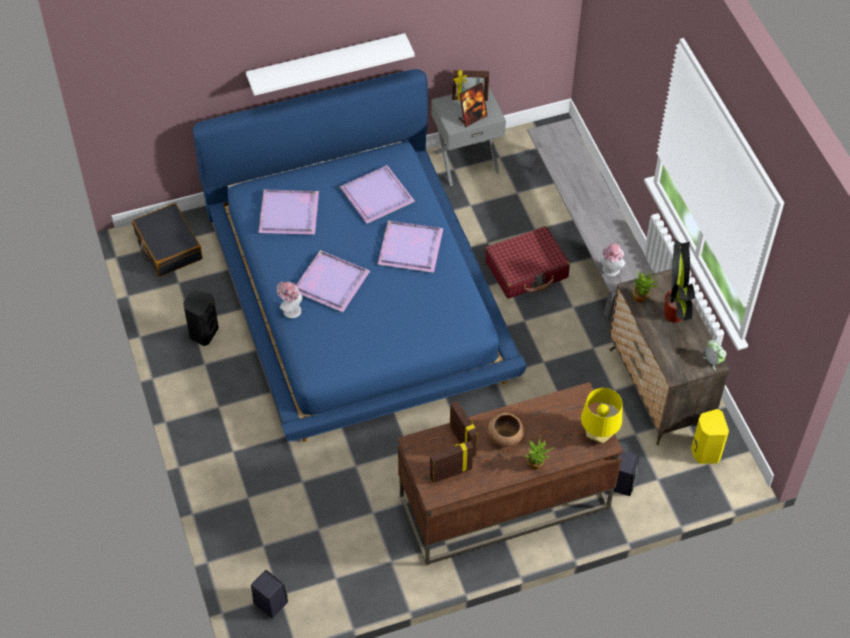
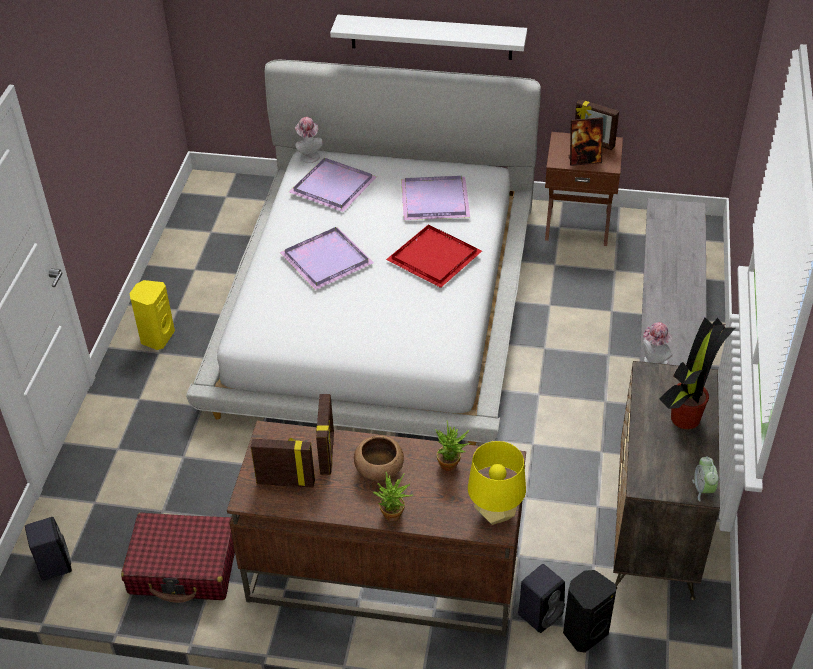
camera: 30 degrees right, 10 degrees down
(168, 247) = (225, 199): black suitcase -> none
(203, 333) = (197, 282): black speaker -> black speaker (584, 632)
(290, 309) = (265, 269): hat -> hat (309, 155)
(358, 293) = (377, 302): blue bed -> white bed
(409, 246) = (434, 256): purple tray -> red tray
(466, 161) = (578, 224): grey nightstand -> brown nightstand
(526, 270) = (575, 346): red suitcase -> red suitcase (184, 567)
(642, 297) = (655, 386): potted plant -> potted plant (452, 465)
(704, 452) = (670, 624): yellow speaker -> yellow speaker (156, 337)

